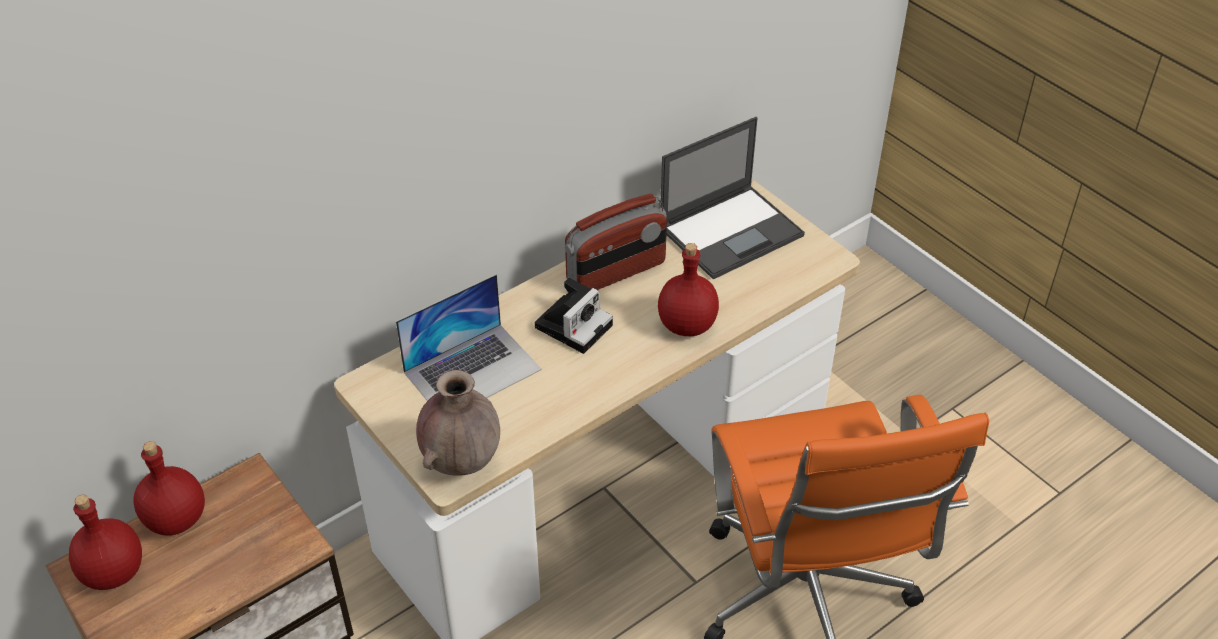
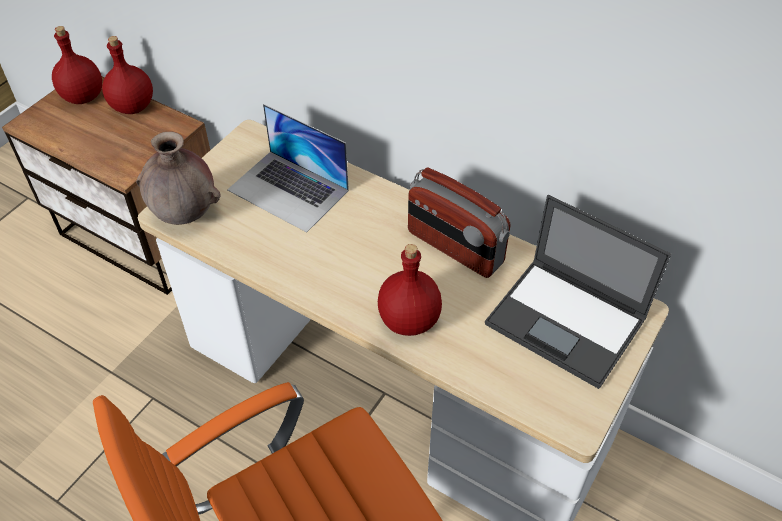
camera: 70 degrees right, 5 degrees up
(574, 324) = (371, 238): camera -> none

